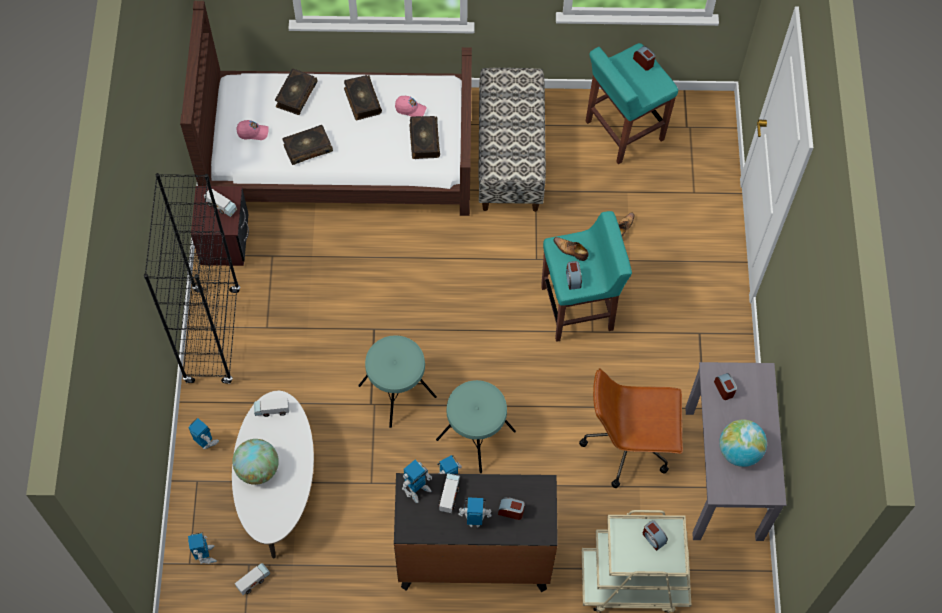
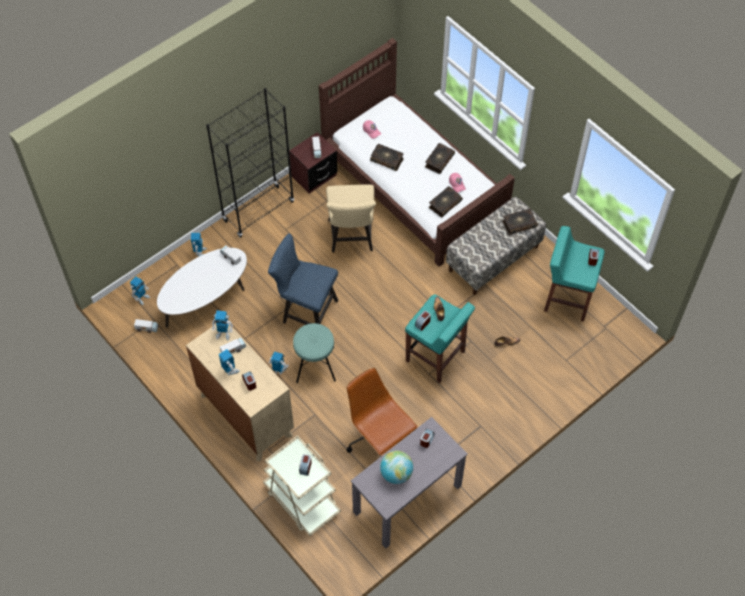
camera: 50 degrees right, 5 degrees down
(258, 469) = (194, 276): globe -> none
(296, 95) = (412, 132): book -> book (519, 224)
(348, 270) = (351, 238): none -> beige chair
(397, 391) = (306, 311): turquoise stool -> blue chair
(473, 558) = (246, 415): black dresser -> beige dresser

